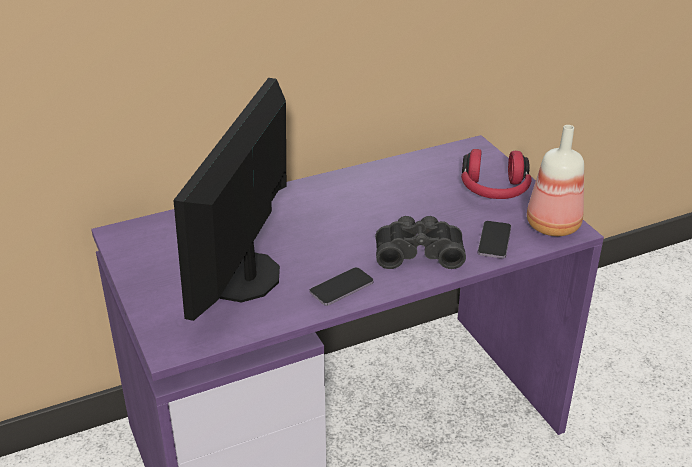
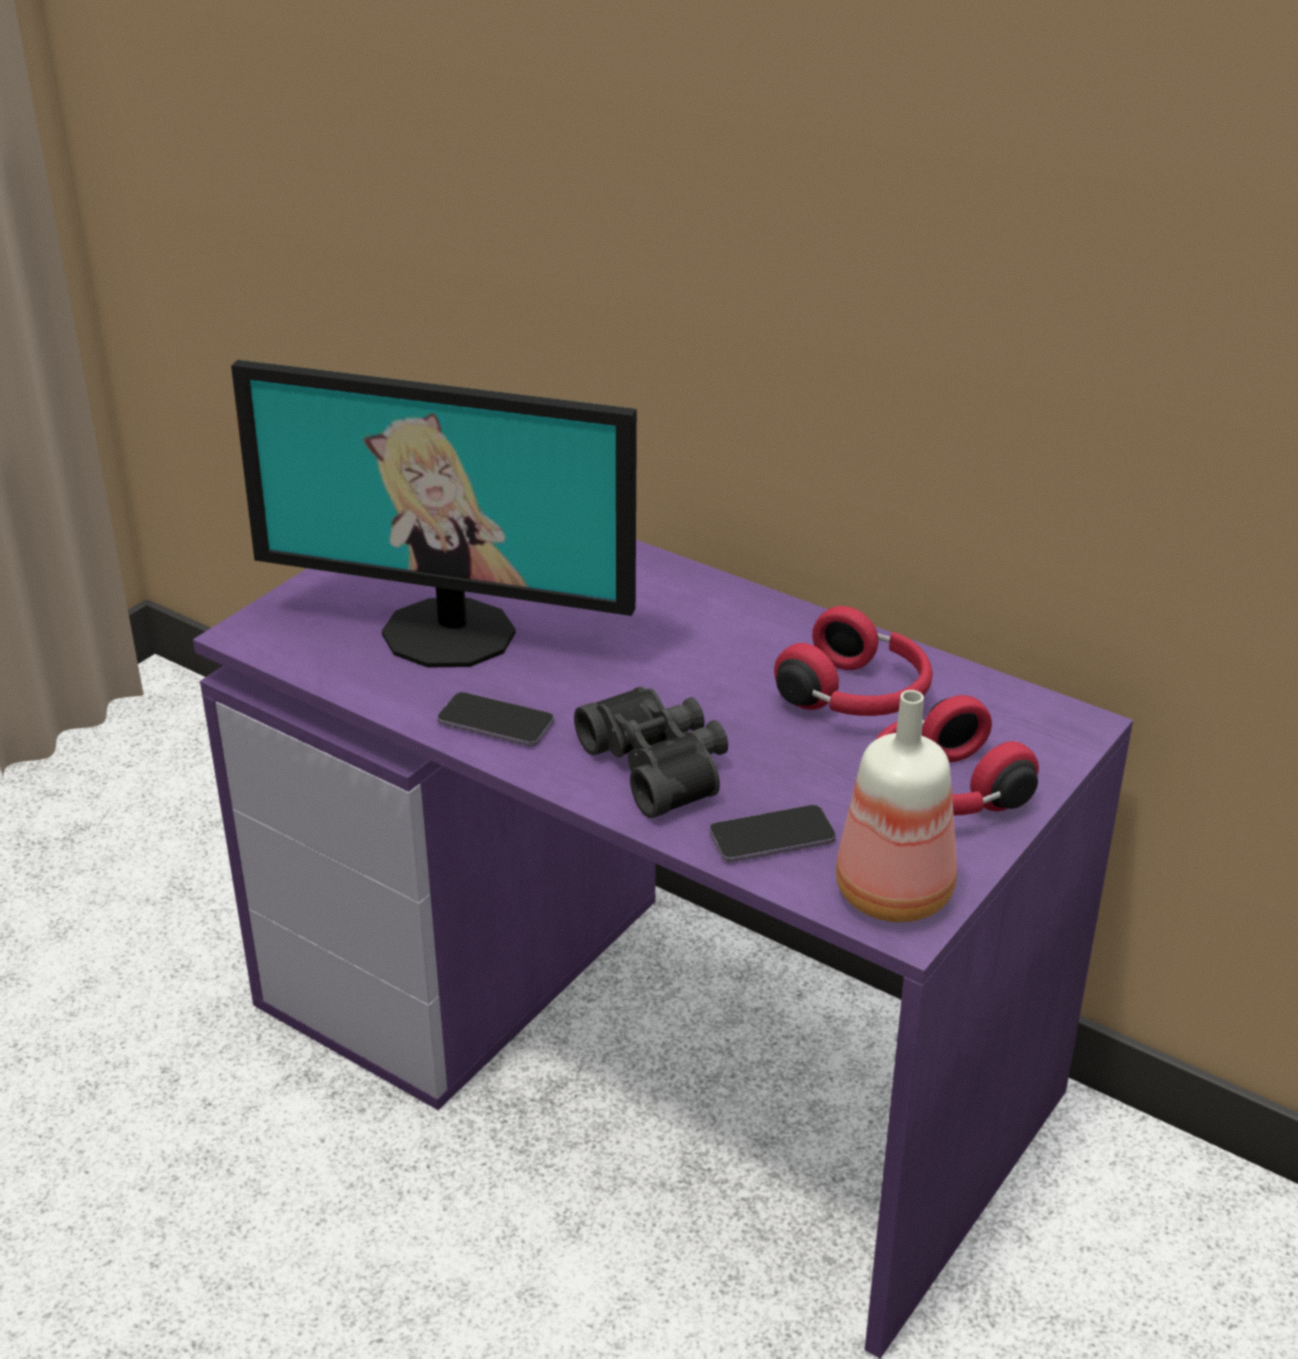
camera: 60 degrees right, 0 degrees up
(246, 277) = (450, 632): monitor -> monitor turned 150 degrees counterclockwise
(412, 185) = (857, 696): none -> red headphones

